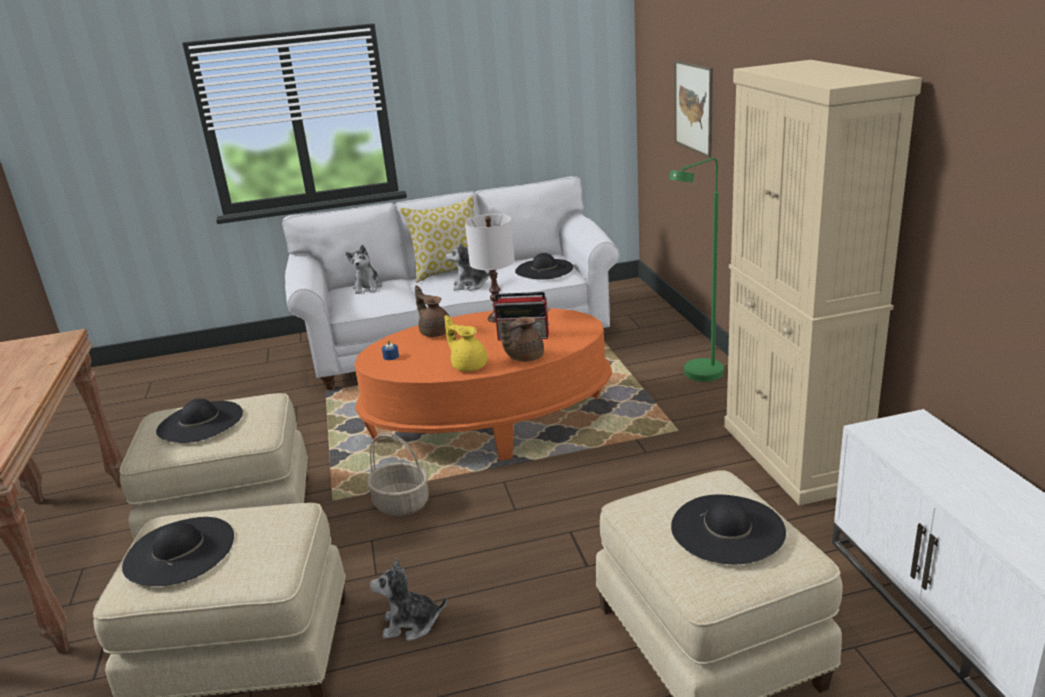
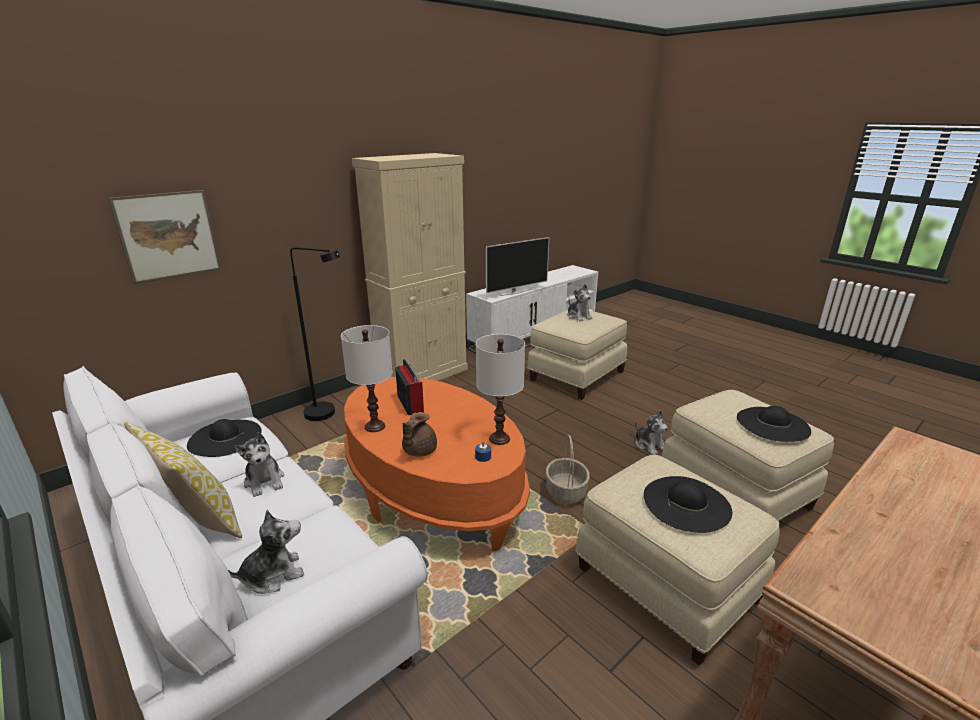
camera: 120 degrees left, 0 degrees up
(407, 368) = (499, 439): none -> white table lamp
(468, 365) = (476, 412): yellow teapot -> none
(524, 357) = (450, 394): brown teapot -> none
(698, 377) = (328, 414): green floor lamp -> black floor lamp
(727, 528) = (578, 316): black hat -> plush toy
(918, 470) = (515, 292): none -> television

